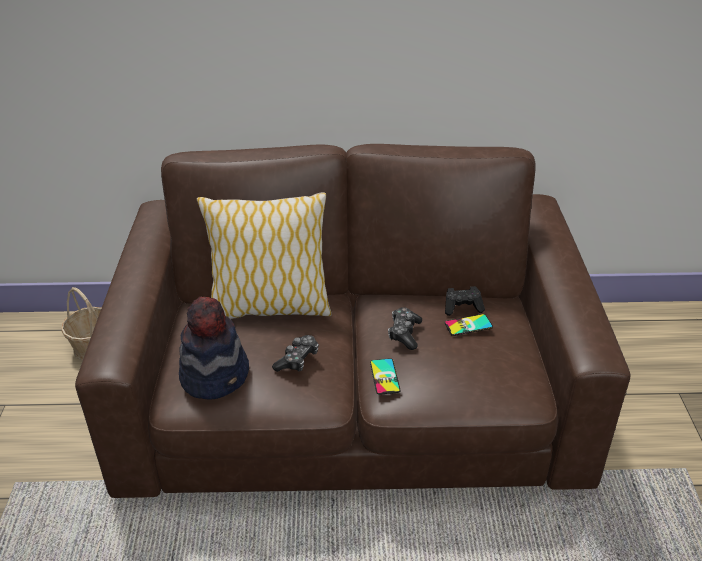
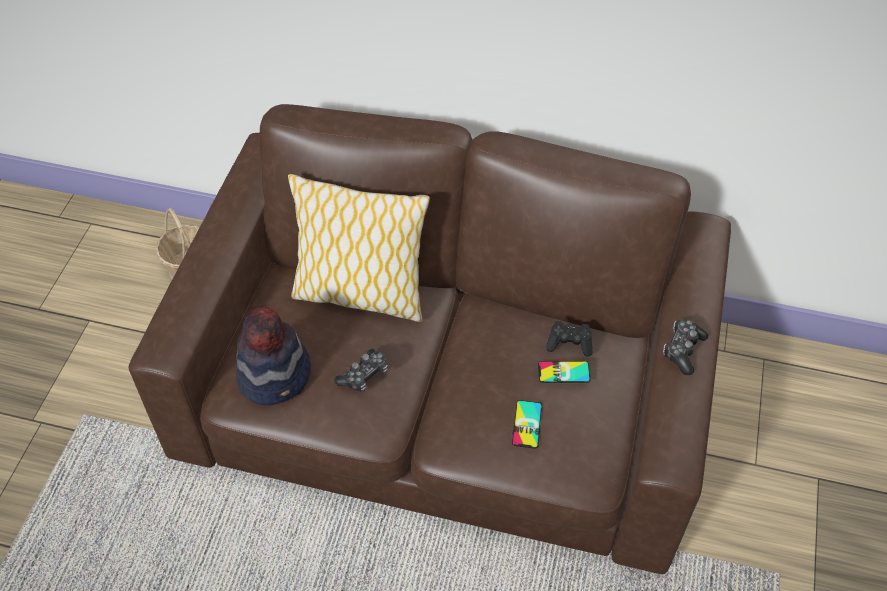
camera: 15 degrees right, 15 degrees up
(385, 376) = (448, 417): phone -> phone (527, 424)
(404, 333) = (489, 367): game controller -> game controller (682, 350)

